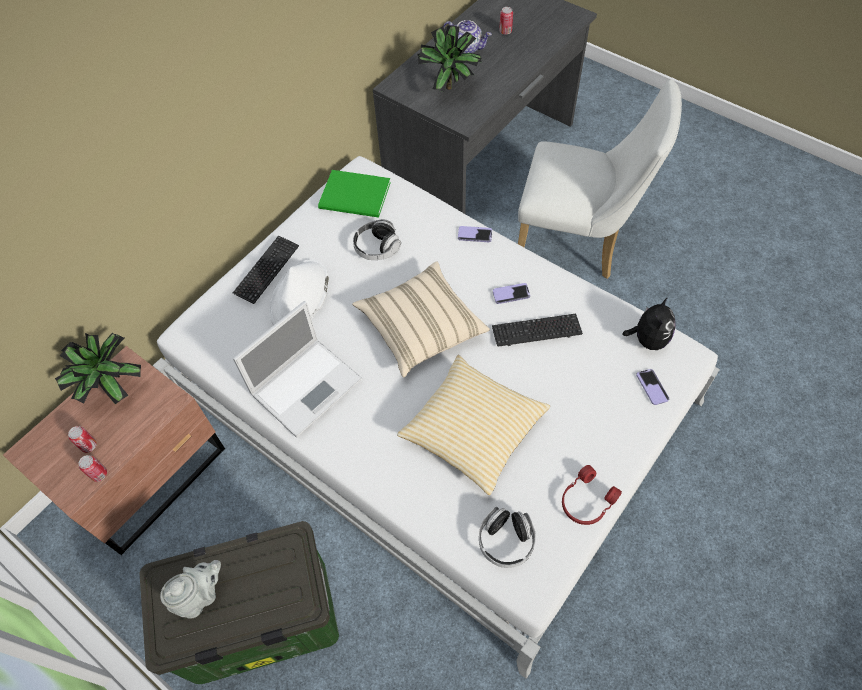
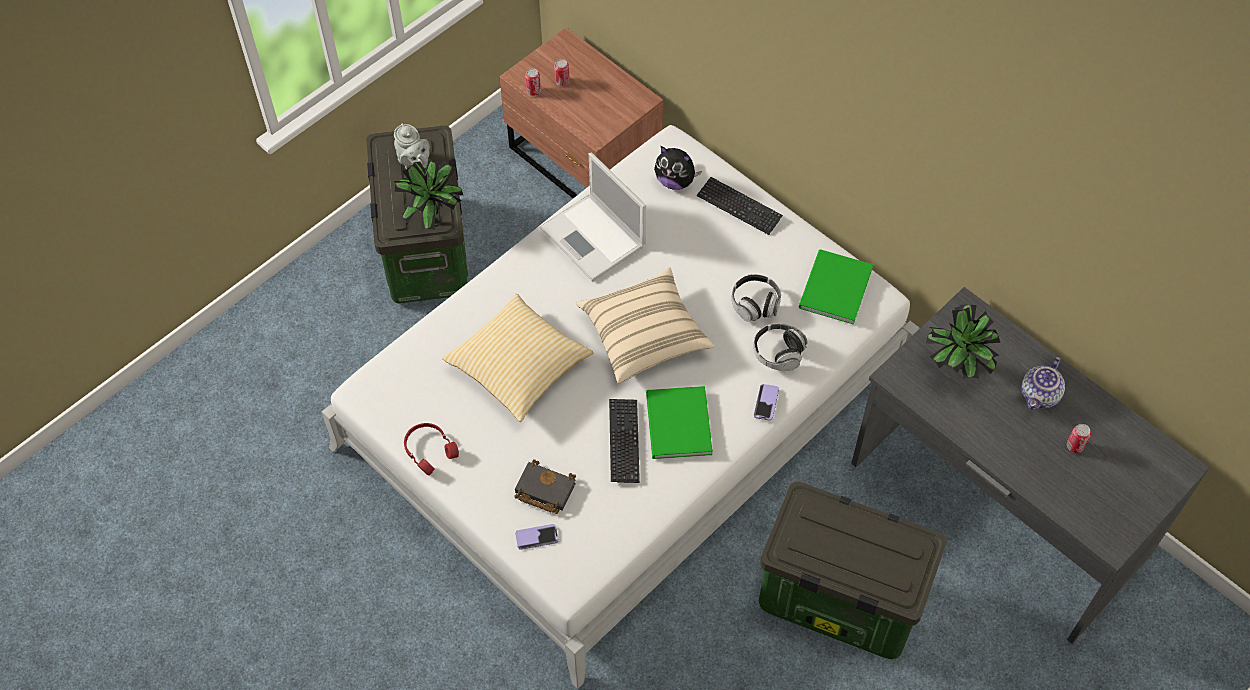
camera: 95 degrees right, 0 degrees up
(112, 389) = (616, 93): potted plant -> potted plant (432, 215)
(300, 297) = (699, 234): white hat -> none
(506, 541) = (407, 379): headphones -> headphones (778, 353)
(511, 294) = (677, 426): phone -> green book
(577, 242) = (836, 601): white chair -> storage box
(603, 389) = (543, 490): none -> black book
(647, 339) = (596, 548): plush toy -> plush toy (675, 181)

